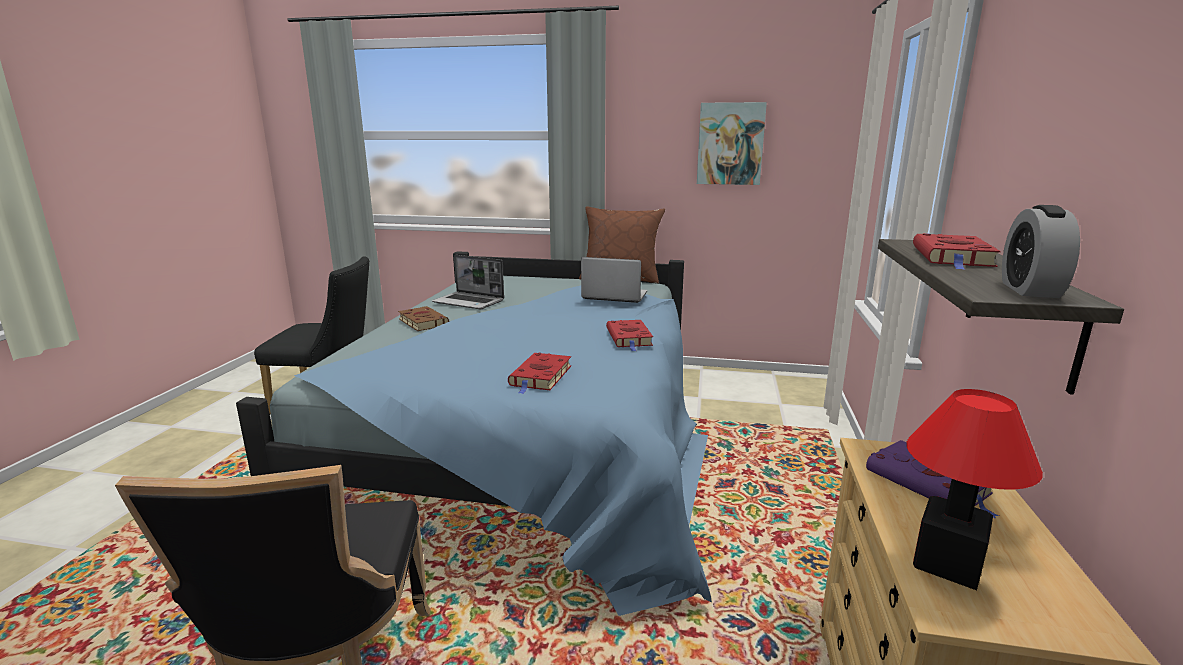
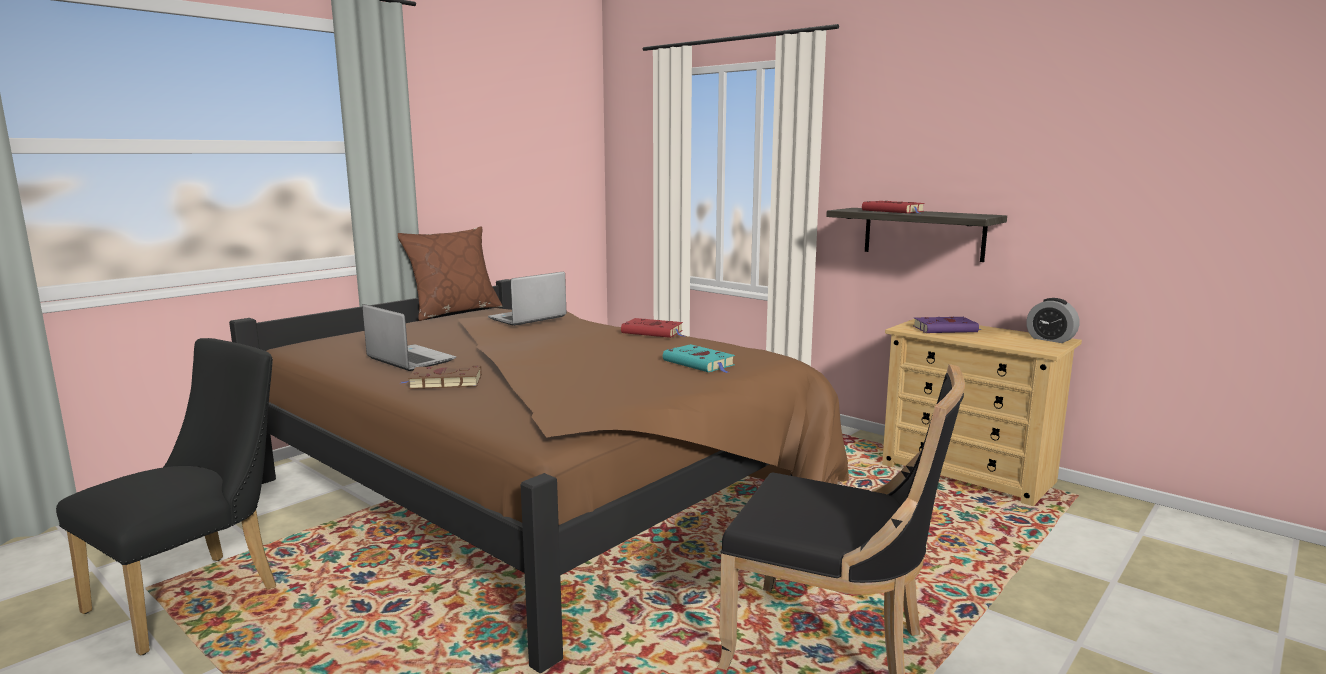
camera: 60 degrees left, 5 degrees down
(469, 302) = (409, 359): laptop -> laptop turned 105 degrees counterclockwise
(533, 441) = (544, 490): blue bed -> brown bed
(540, 376) = (700, 363): red book -> turquoise book
(730, 144) = (517, 156): picture -> none
(948, 562) = (1012, 342): table lamp -> none
(1029, 290) = (971, 215): alarm clock -> alarm clock (1050, 339)

